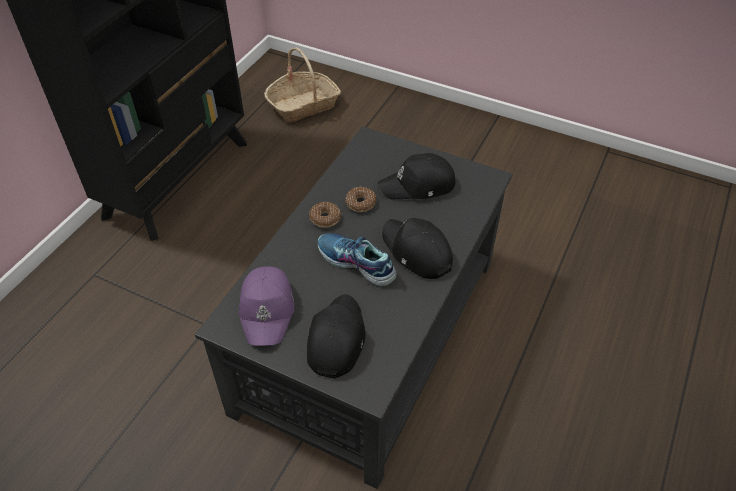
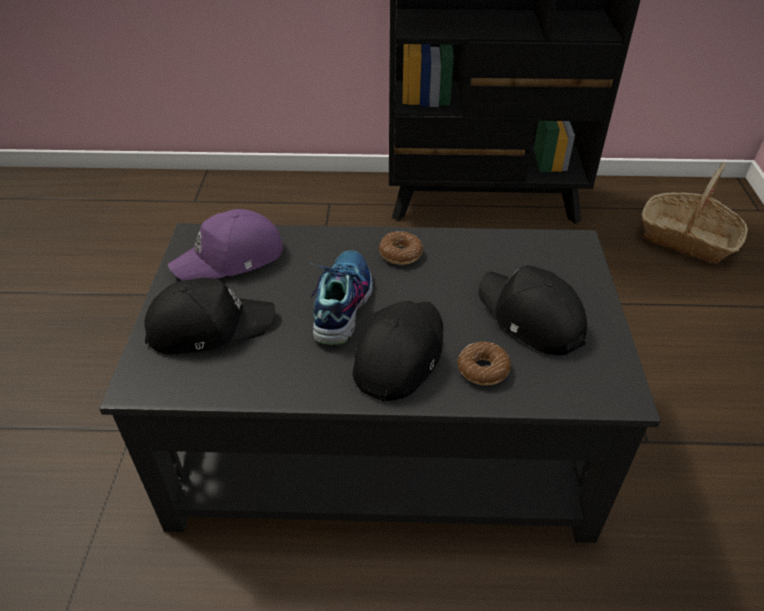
camera: 65 degrees right, 5 degrees down
(361, 203) = (450, 274): donut -> donut (483, 369)

